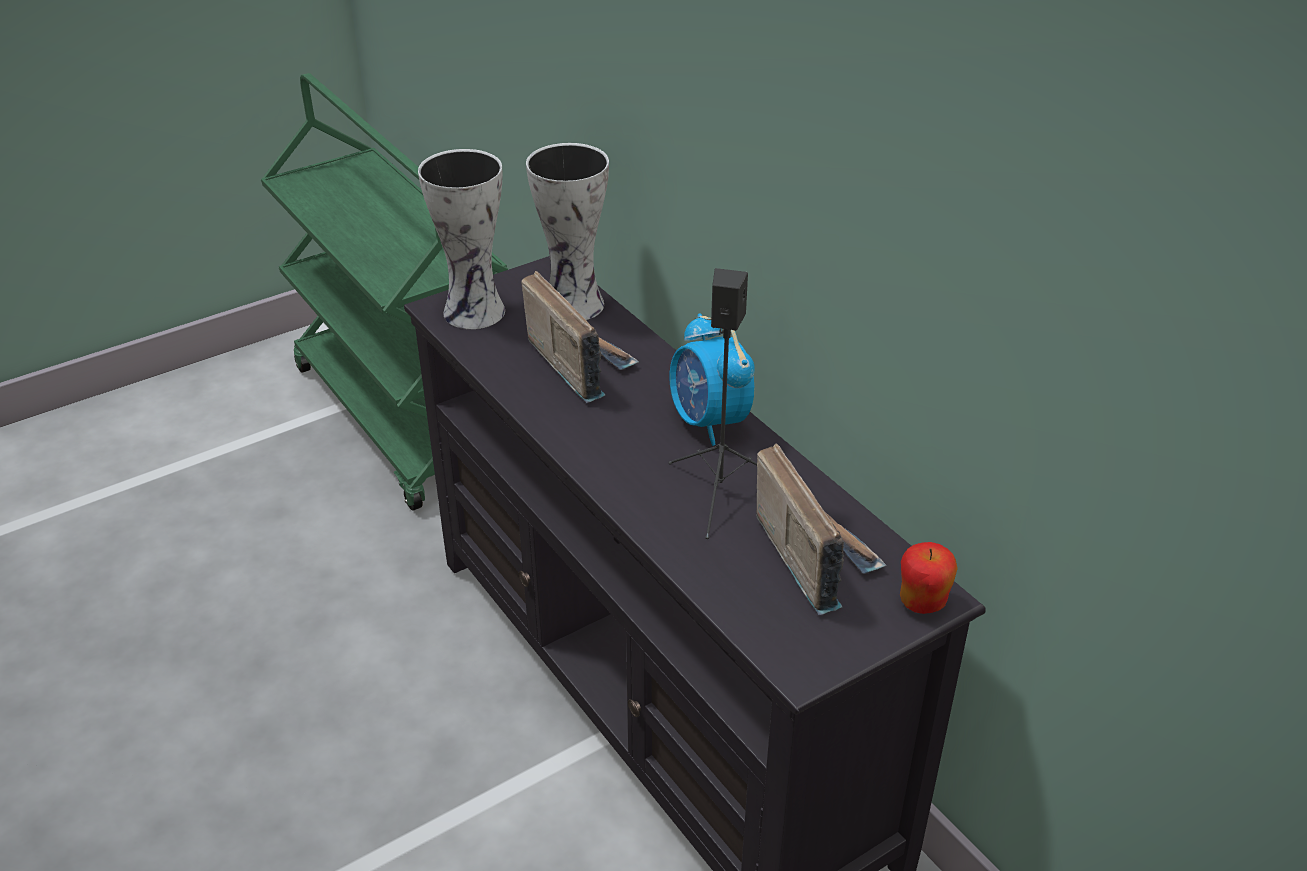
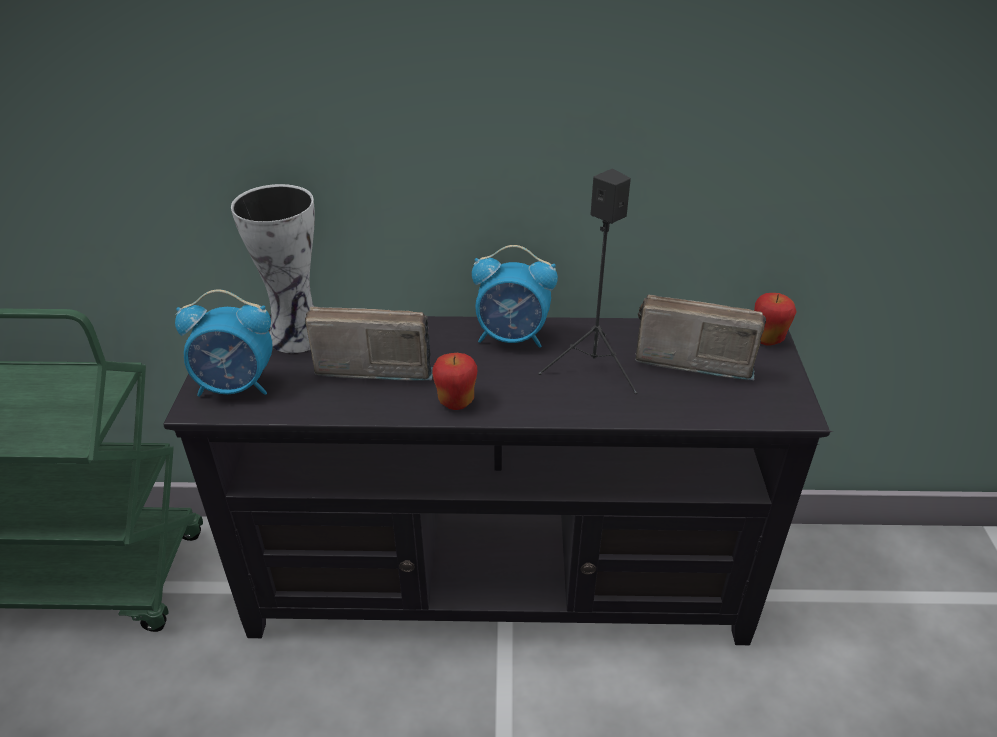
camera: 55 degrees left, 0 degrees up
(477, 312) = (237, 386): vase -> alarm clock
(575, 432) = (456, 402): none -> apple

